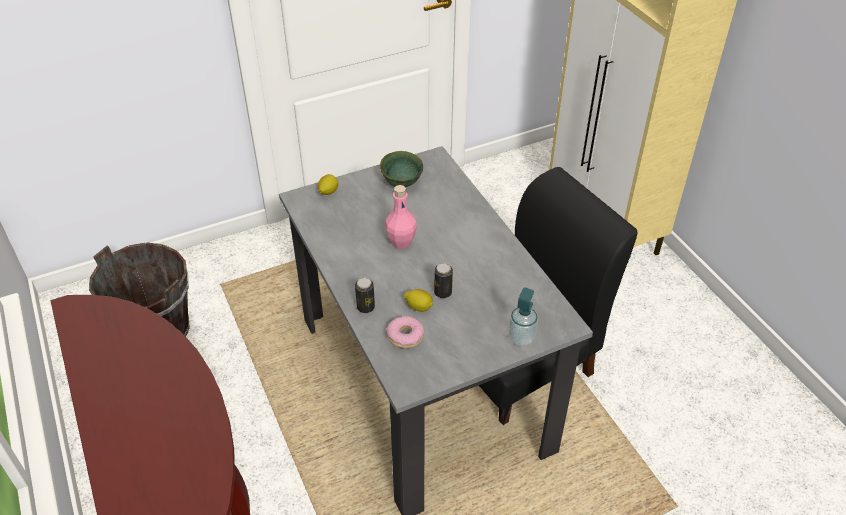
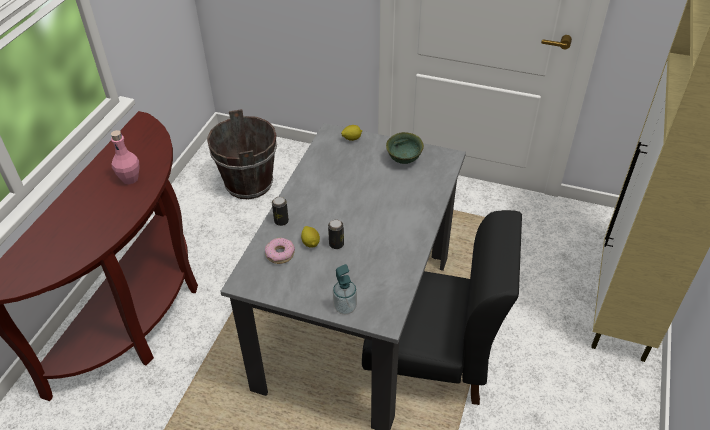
camera: 45 degrees right, 0 degrees up
(401, 242) = (354, 196): pink bottle -> pink bottle (130, 179)

